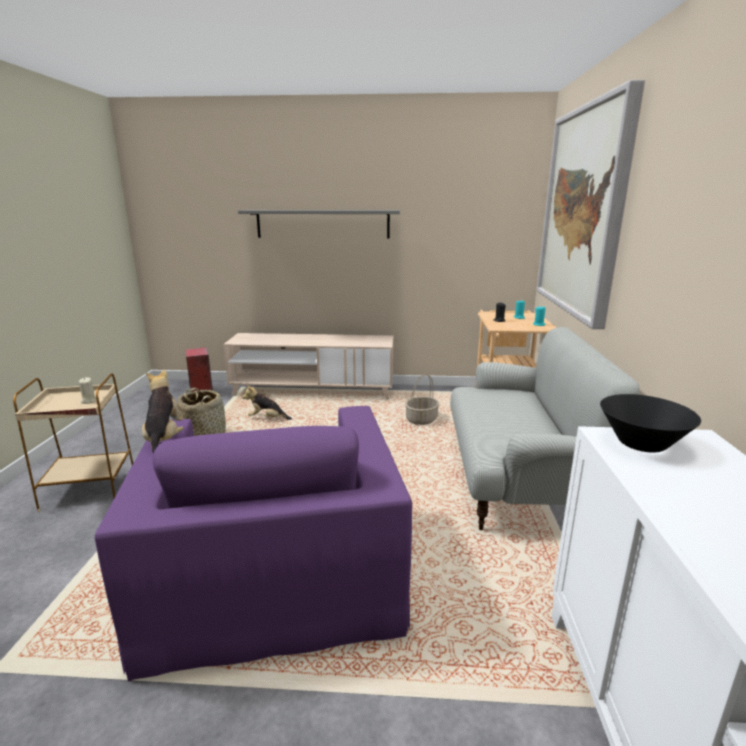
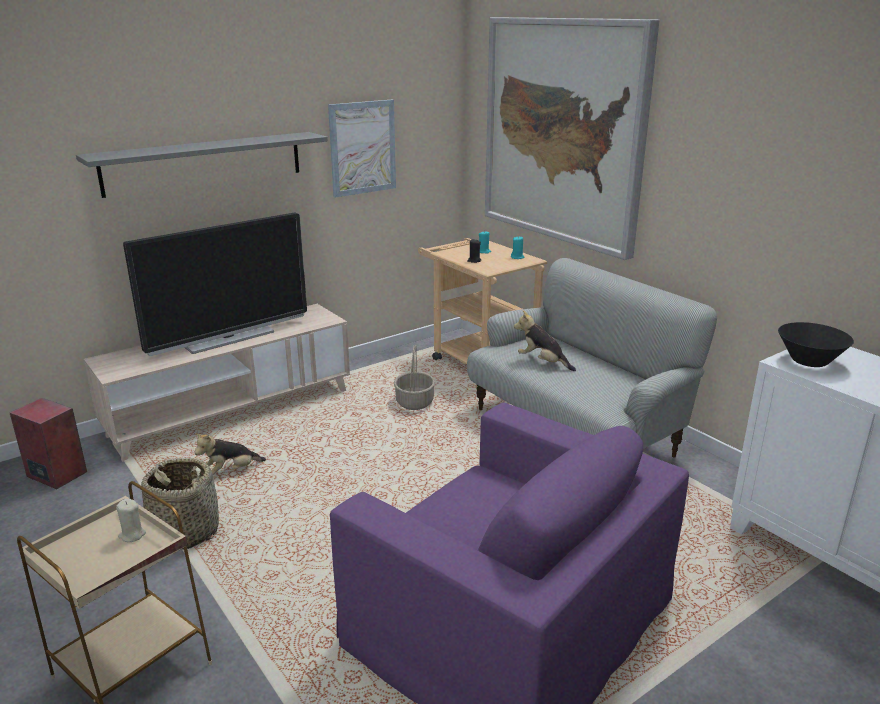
camera: 40 degrees left, 5 degrees up
(164, 439) = (395, 523): plush toy -> plush toy (542, 362)
(313, 340) = (229, 338): none -> television
(443, 226) = (362, 148): none -> picture

